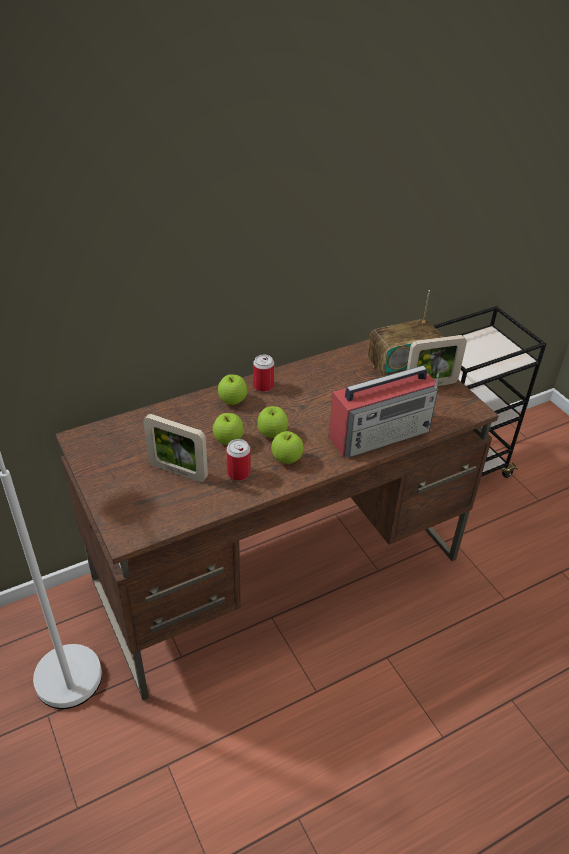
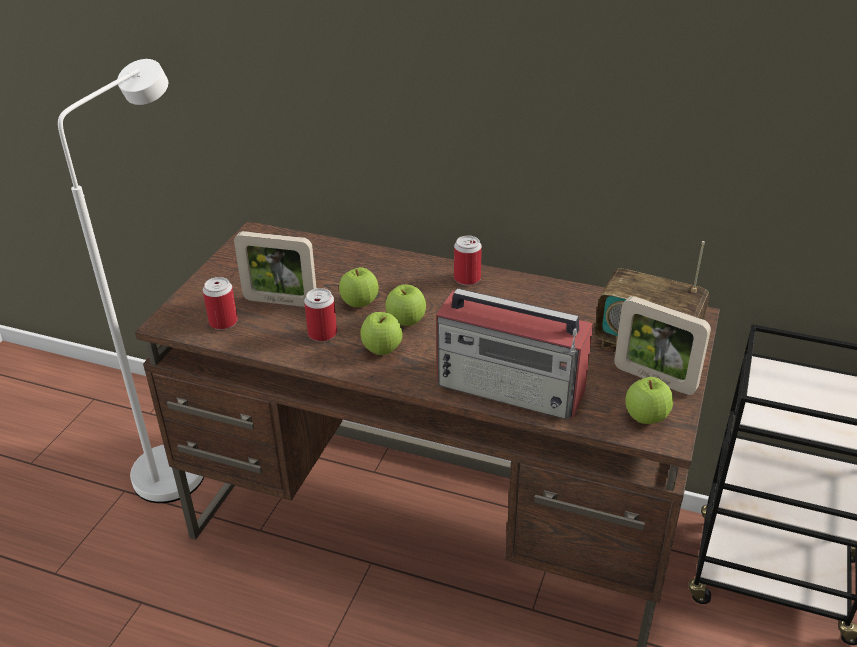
camera: 50 degrees right, 5 degrees down
(165, 509) = (223, 322): none -> can
(178, 471) = (280, 301): picture frame -> picture frame turned 60 degrees counterclockwise
(232, 401) = (418, 274): apple -> apple (646, 417)

